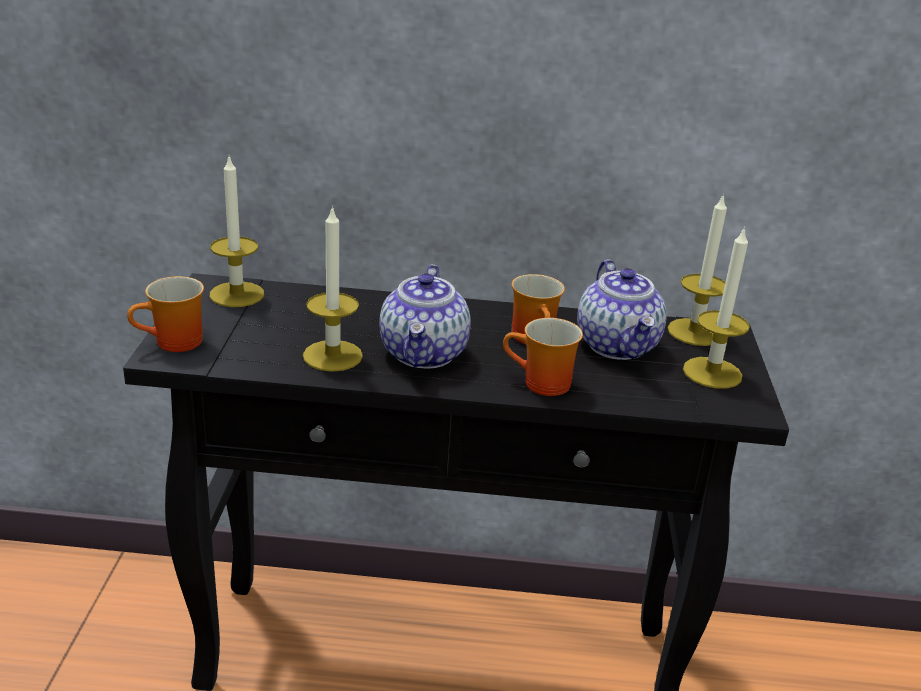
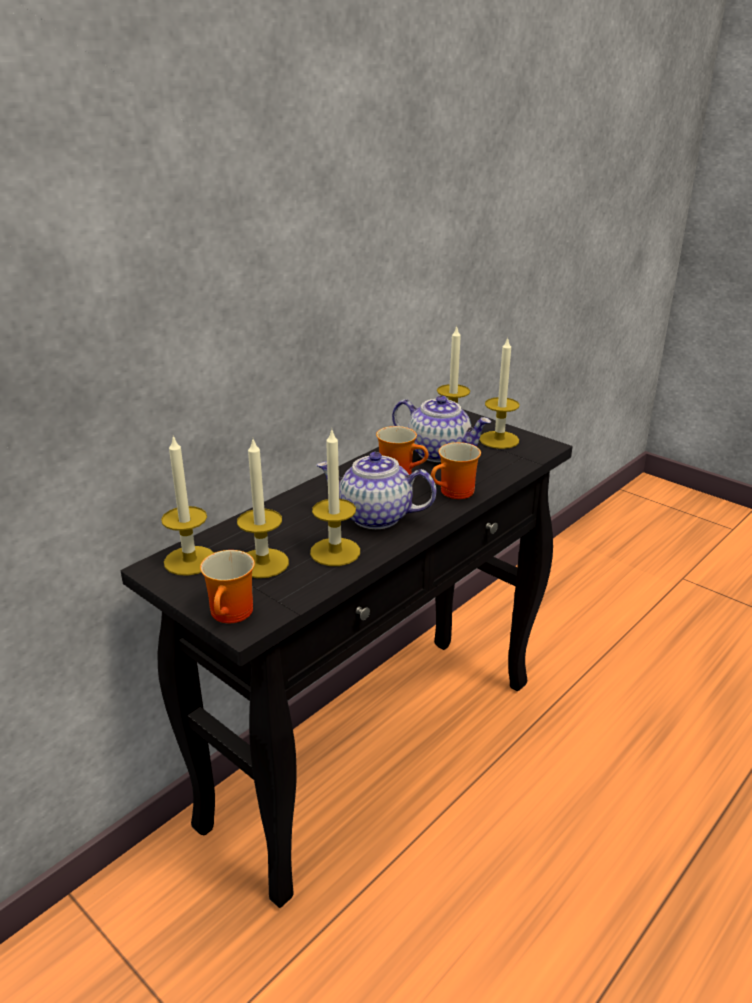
camera: 50 degrees left, 0 degrees up
(270, 327) = (263, 563): none -> candle
(425, 354) = (374, 517): teapot -> teapot turned 150 degrees clockwise

